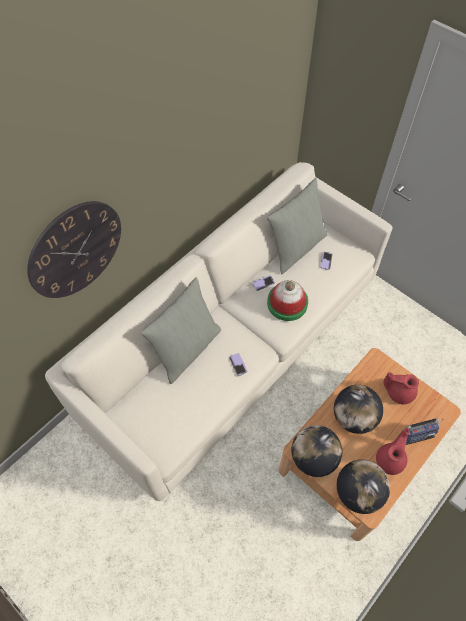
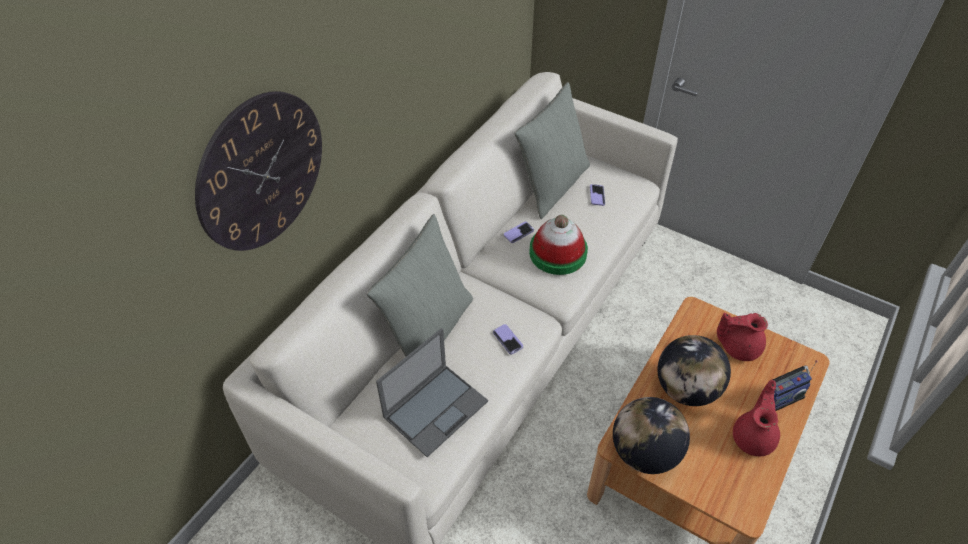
camera: 10 degrees left, 10 degrees down
(181, 406) = (436, 408): none -> laptop
(358, 492) = (721, 490): globe -> none

